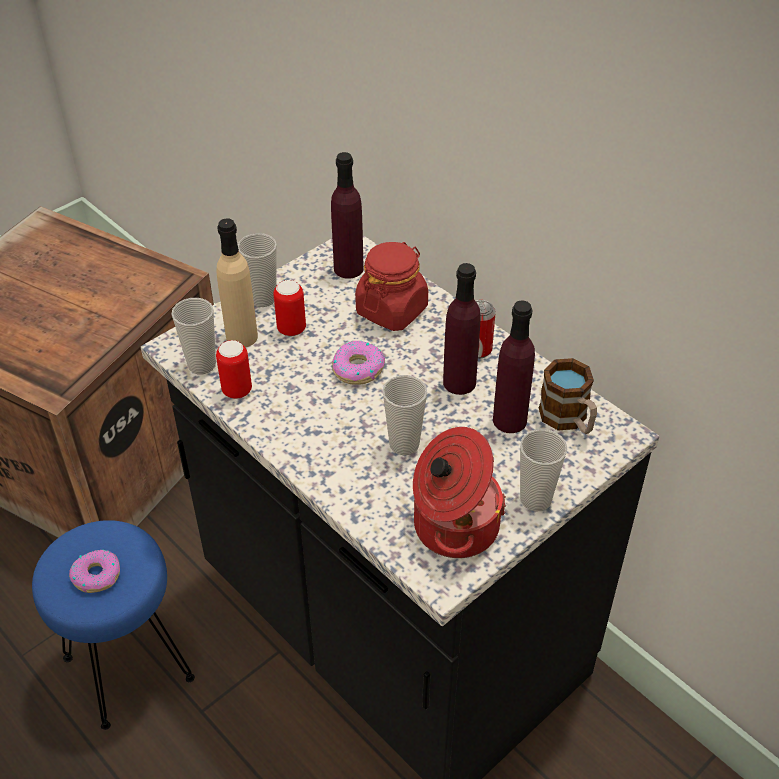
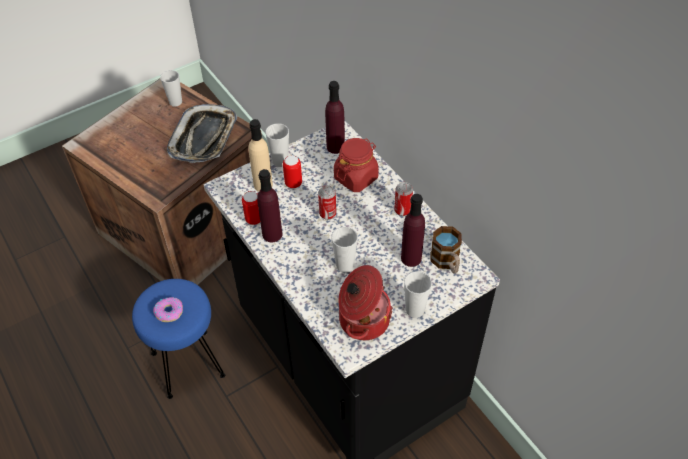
camera: 10 degrees right, 5 degrees up
(118, 294) = (204, 138): none -> tray
(202, 365) = (236, 200): cup -> cup (175, 102)
(358, 368) = (327, 214): donut -> can
(459, 382) = (386, 230): purple bottle -> purple bottle (272, 234)

